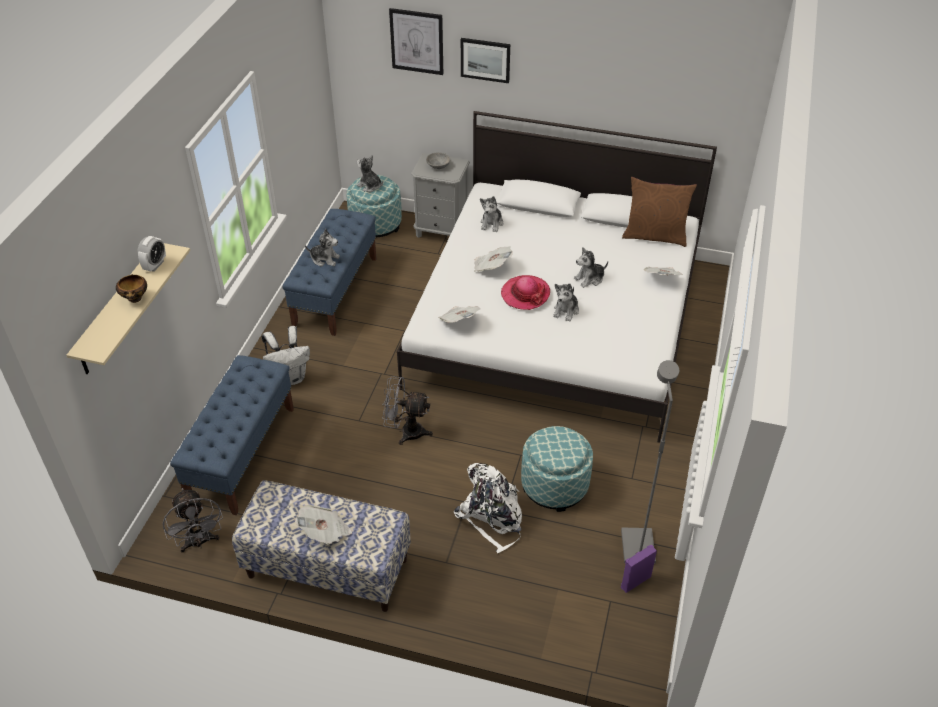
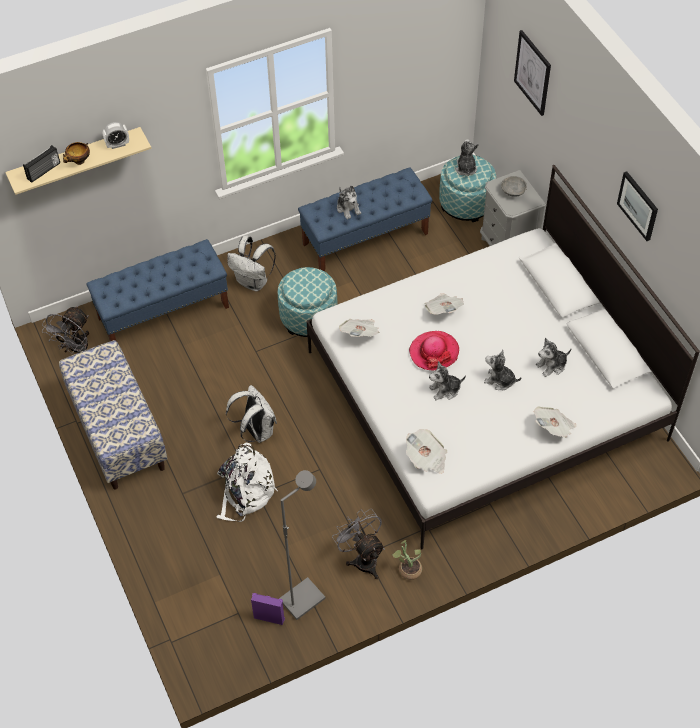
camera: 50 degrees right, 10 degrees up
(109, 328) = (44, 171): none -> radio
(325, 532) = (104, 405): newspaper -> newspaper (426, 458)
(406, 432) = (272, 386): grey fan -> grey fan (362, 558)
(438, 471) = (256, 431): none -> white backpack
(485, 59) = (570, 128): picture -> picture (638, 205)
(492, 223) = (496, 274): plush toy -> plush toy (552, 365)
(554, 485) = (310, 510): ottoman -> ottoman (308, 317)
(654, 236) = (606, 388): brown pillow -> none
(670, 461) = (407, 568): none -> potted plant

